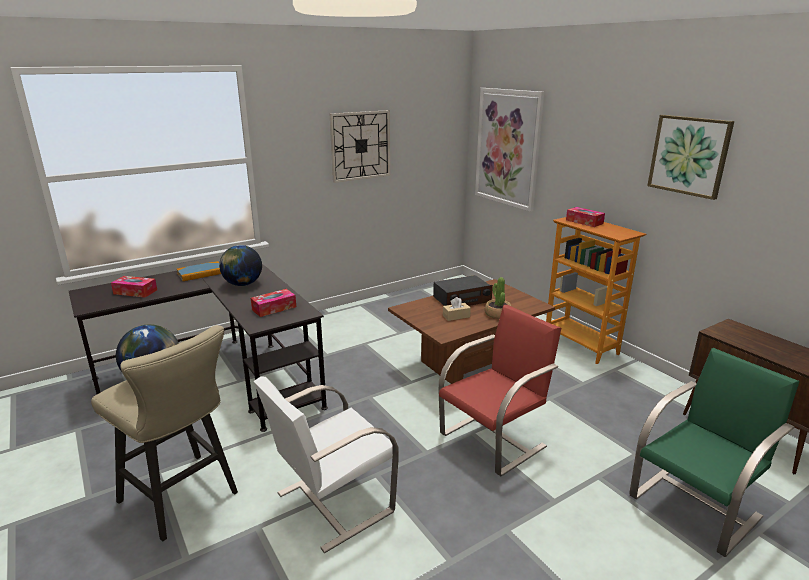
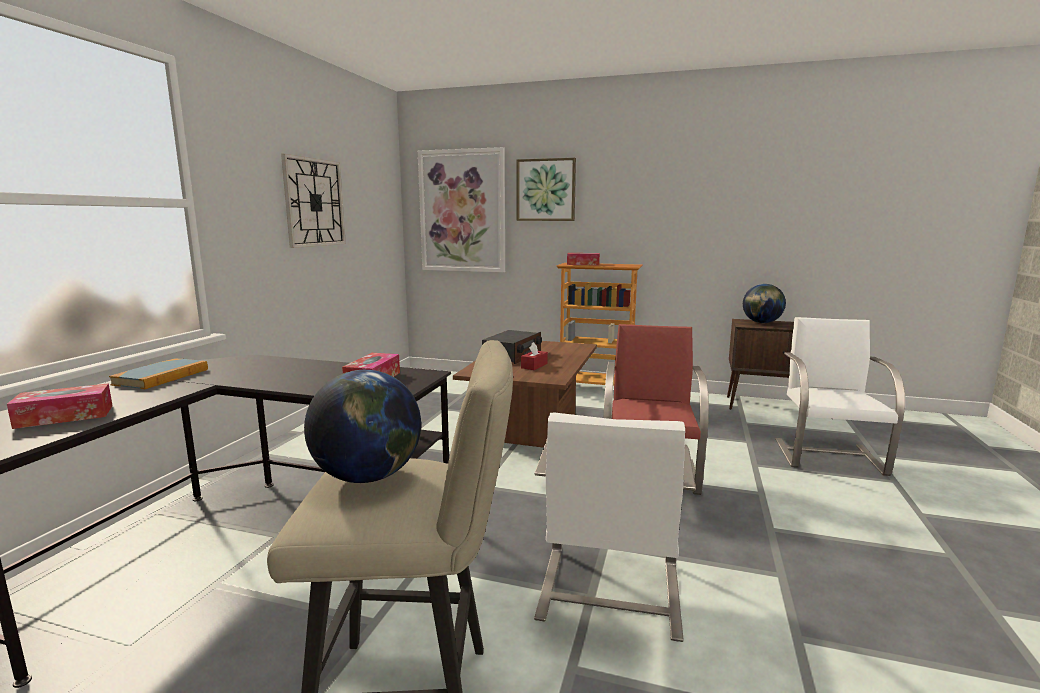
camera: 40 degrees left, 10 degrees down
(242, 284) = (267, 372): globe -> globe (761, 322)
(456, 316) = (534, 366): beige tissue box -> red tissue box
(497, 314) = (565, 357): potted plant -> none
(689, 155) = (671, 188): picture -> picture (546, 190)
(696, 506) = (828, 456): green chair -> white chair

